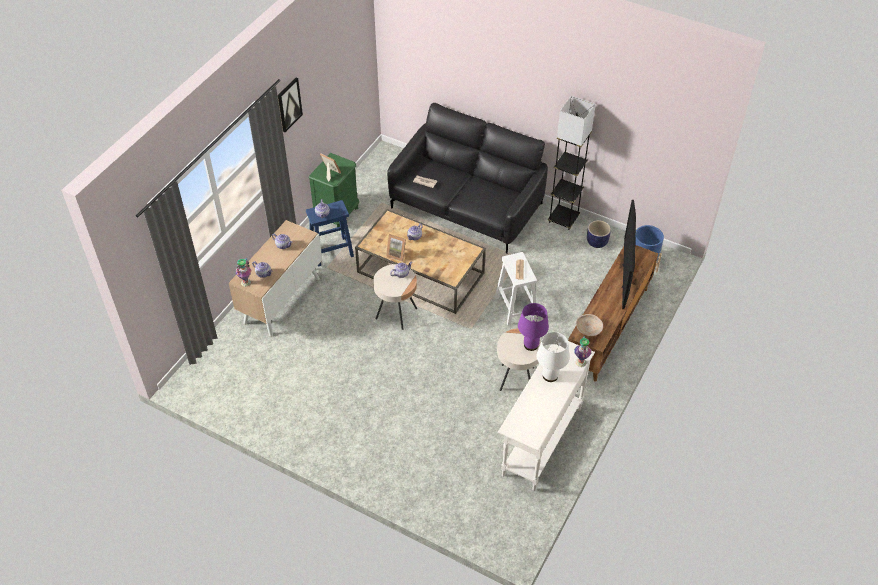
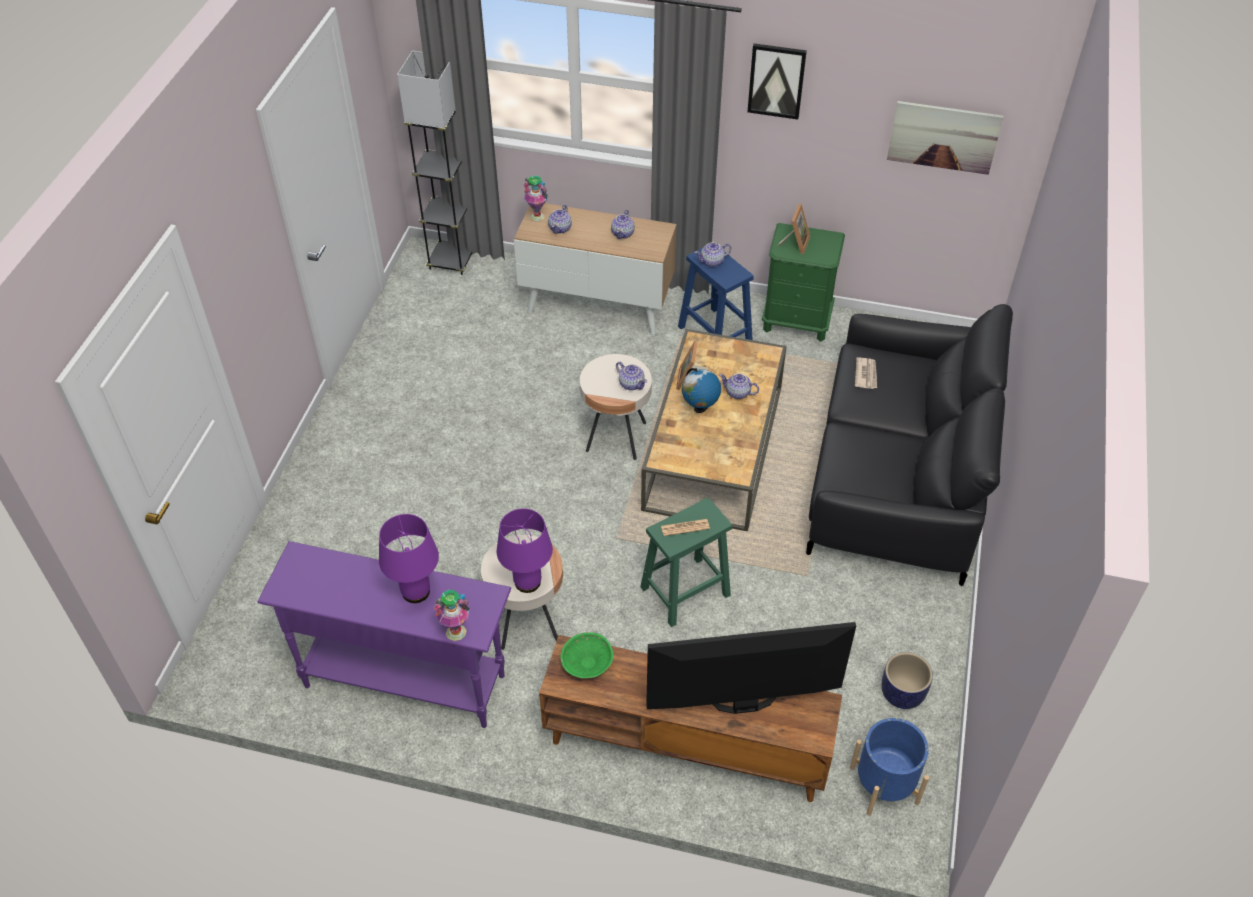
camera: 75 degrees right, 0 degrees up
(346, 67) = (943, 137): none -> picture
(420, 255) = (699, 408): none -> globe
(516, 308) = (684, 592): white stool -> green stool
(541, 441) = (404, 680): white console table -> purple console table
(550, 376) = (415, 591): white table lamp -> purple table lamp
(563, 219) = (937, 627): grey floor lamp -> grey floor lamp (451, 261)
(588, 330) = (586, 663): beige bowl -> green bowl

